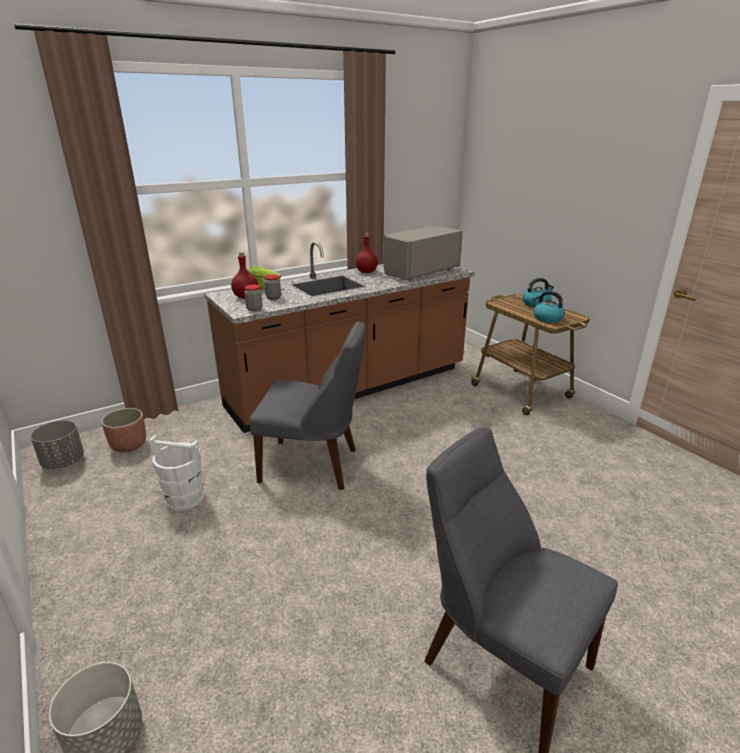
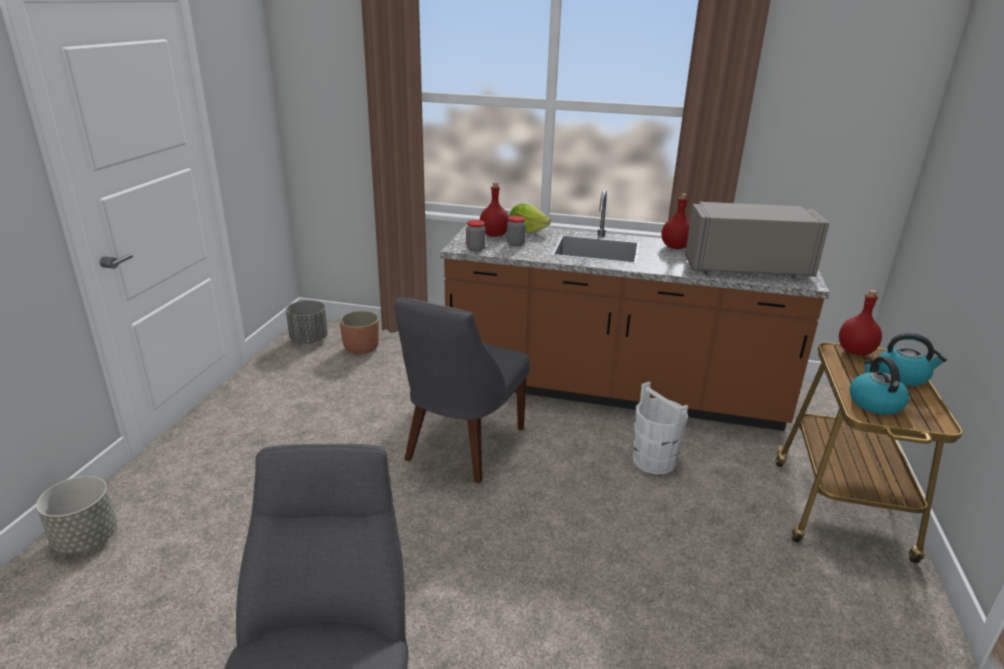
camera: 45 degrees right, 0 degrees up
(184, 498) = (335, 412): white bucket -> white bucket (653, 460)
(314, 465) = (462, 446): grey chair -> grey chair turned 60 degrees clockwise
(504, 300) = (855, 352): none -> red bottle

